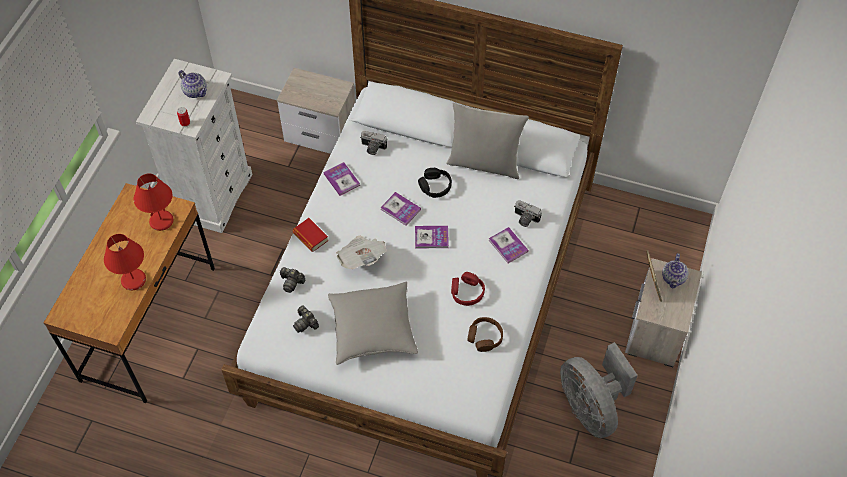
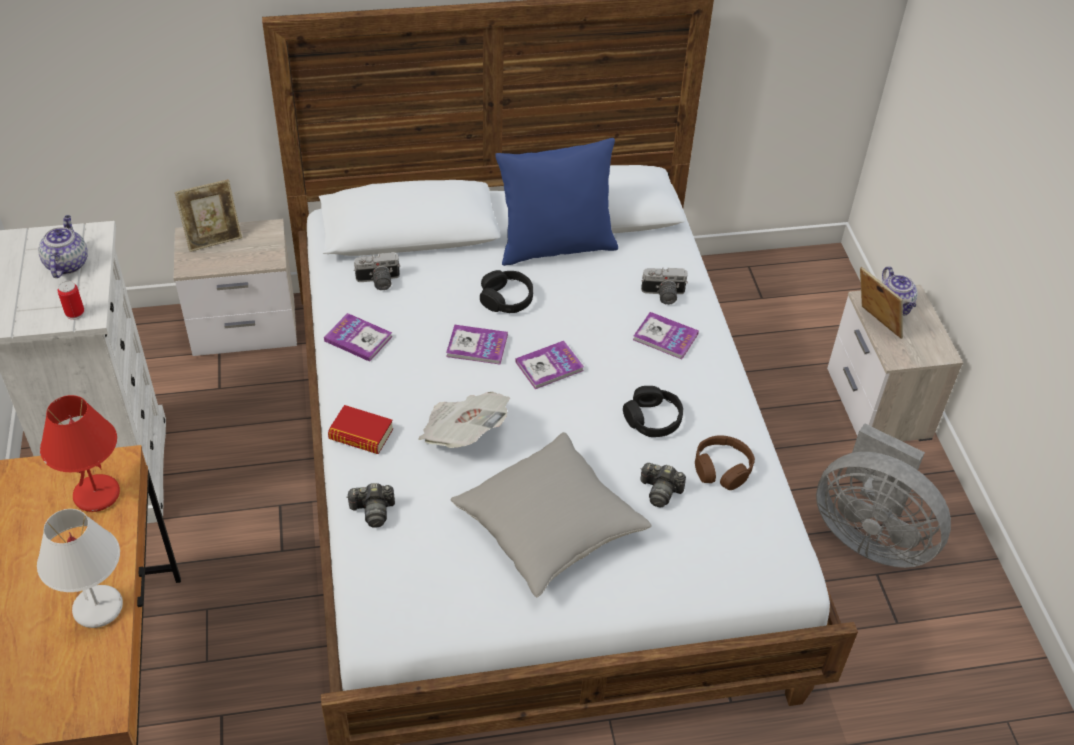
camera: 30 degrees left, 10 degrees down
(134, 281) = (99, 608): red table lamp -> white table lamp
(196, 91) = (67, 263): teapot -> teapot turned 105 degrees counterclockwise
(305, 323) = (437, 561): camera -> camera (660, 491)
(310, 82) = (213, 238): none -> picture frame
(467, 292) = (652, 419): red headphones -> black headphones
(484, 163) = (556, 246): grey pillow -> blue pillow

